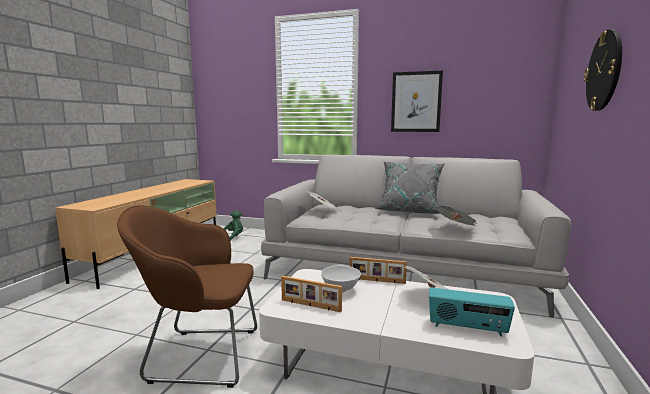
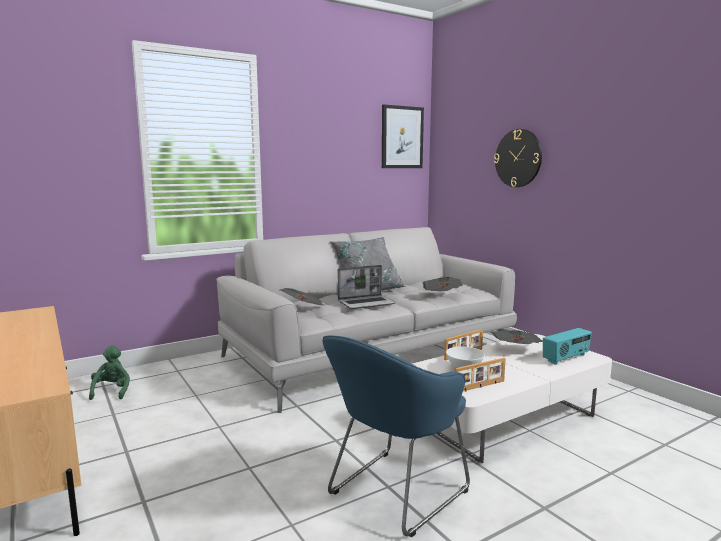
camera: 50 degrees left, 0 degrees up
(199, 355) = (393, 494): brown armchair -> blue armchair
(374, 217) = (366, 303): none -> laptop
(416, 102) = (324, 171): picture -> picture (402, 137)

